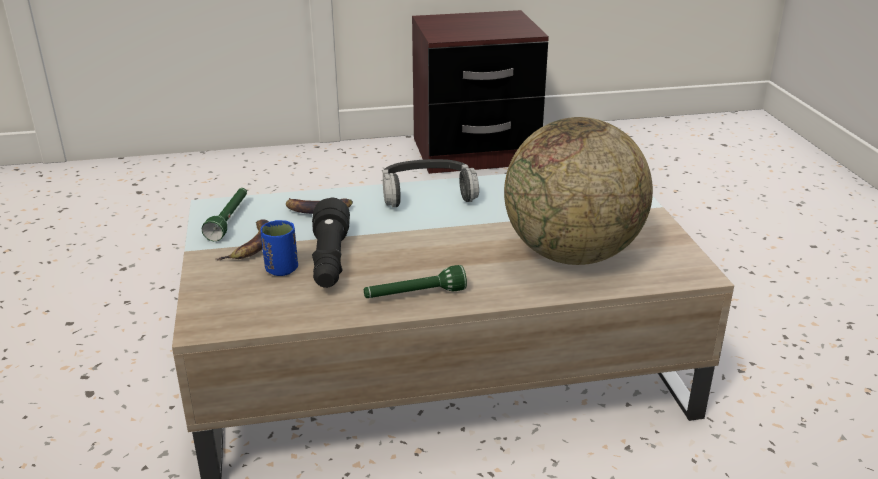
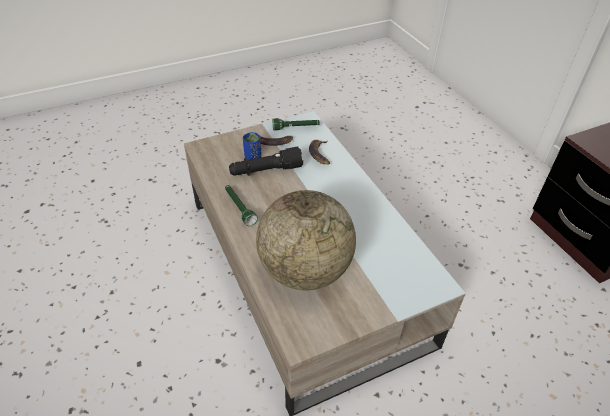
camera: 75 degrees right, 15 degrees up
(427, 193) = (360, 193): headphones -> none

